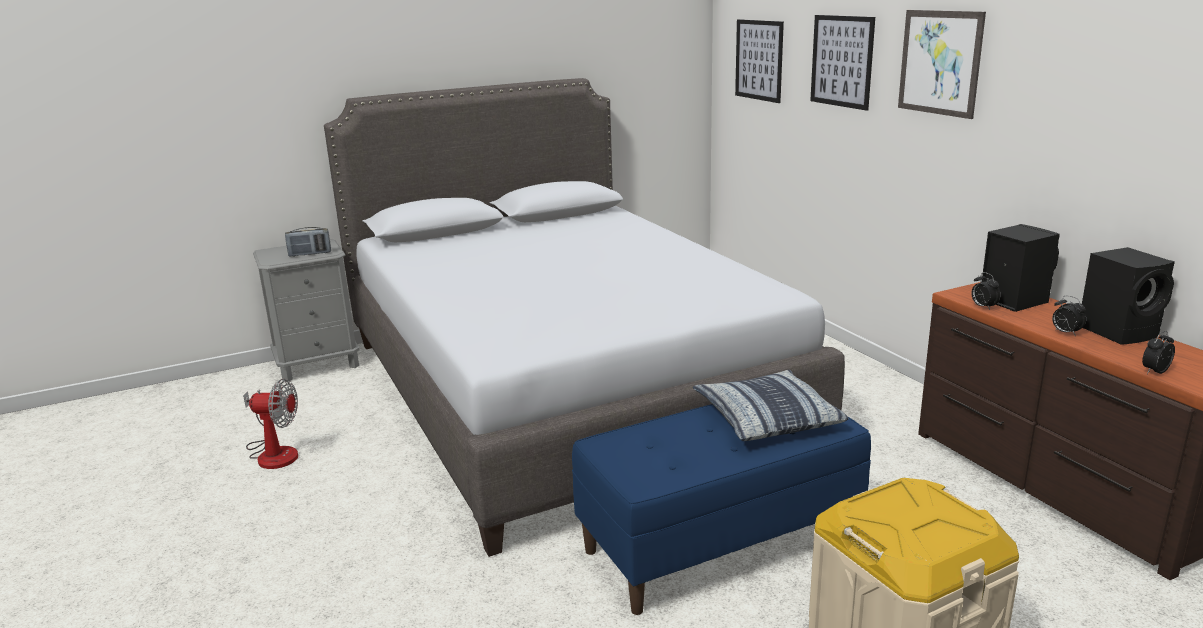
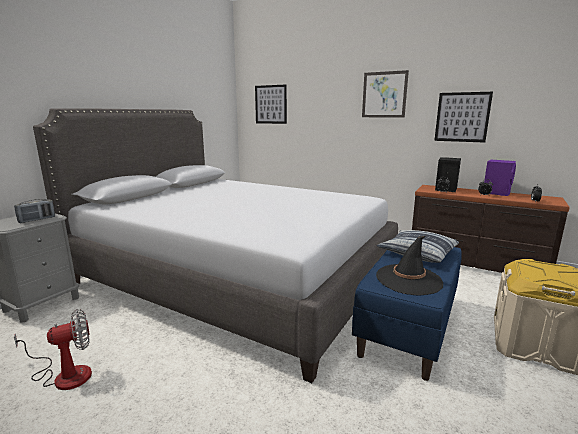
camera: 35 degrees left, 5 degrees down
(663, 453) = (408, 279): none -> black hat
(841, 61) = (325, 99): picture -> picture (462, 117)
(1120, 332) = (496, 193): black speaker -> purple speaker

